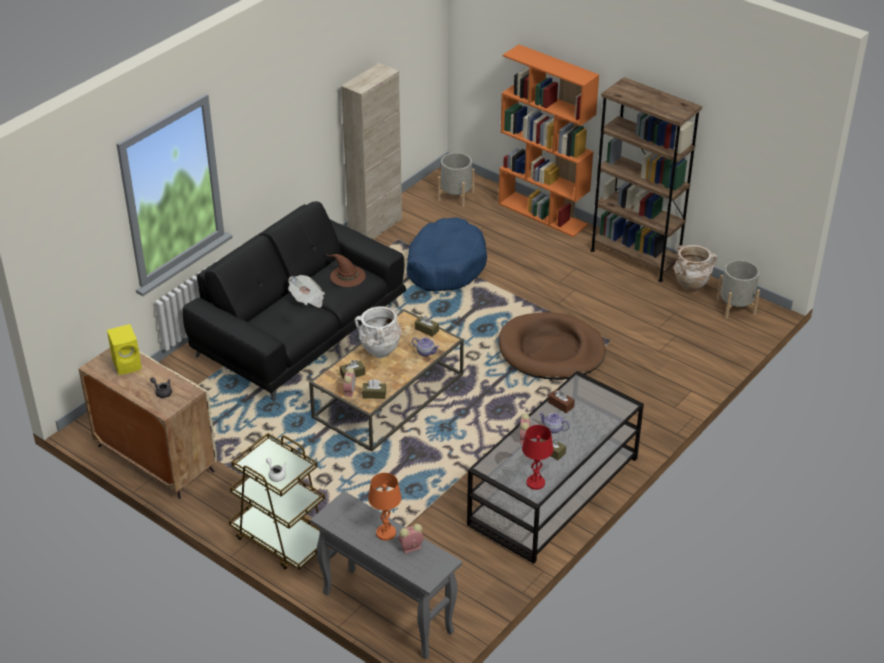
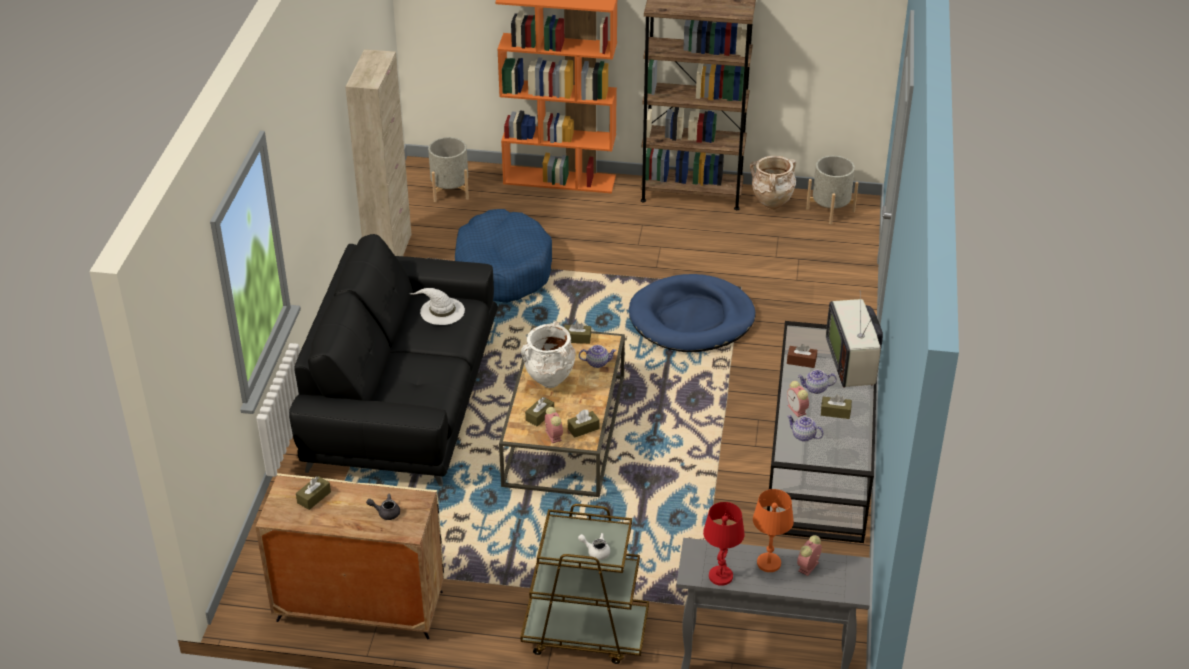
camera: 30 degrees left, 0 degrees up
(128, 364) = (314, 497): yellow speaker -> brown tissue box
(307, 299) = (419, 352): newspaper -> none
(347, 276) = (441, 311): brown hat -> white hat
(511, 458) = (803, 436): none -> teapot
(535, 483) = (849, 451): red table lamp -> red table lamp (720, 576)
(551, 351) = (691, 318): brown dog bed -> blue dog bed
(600, 421) = (853, 362): none -> television

